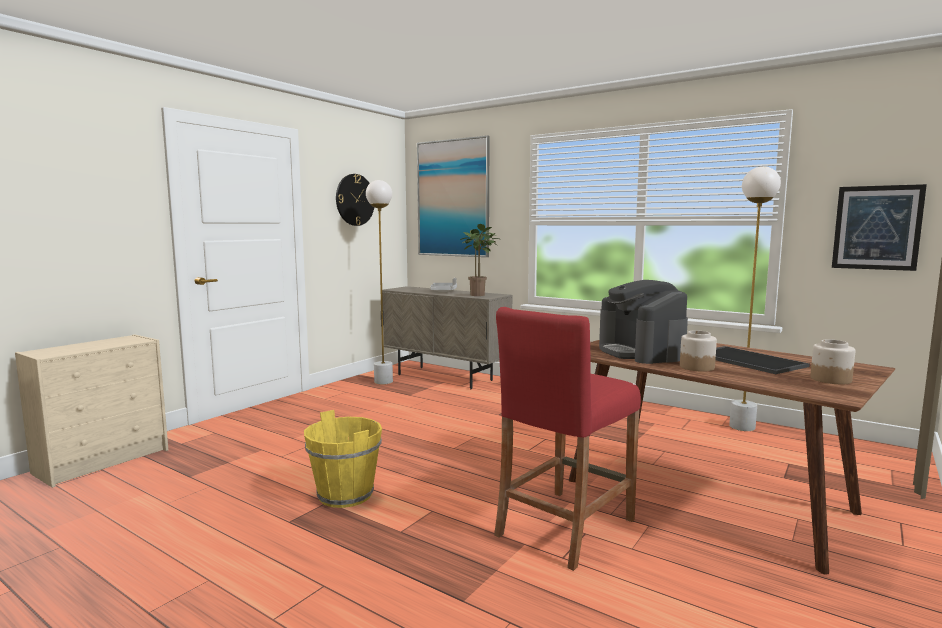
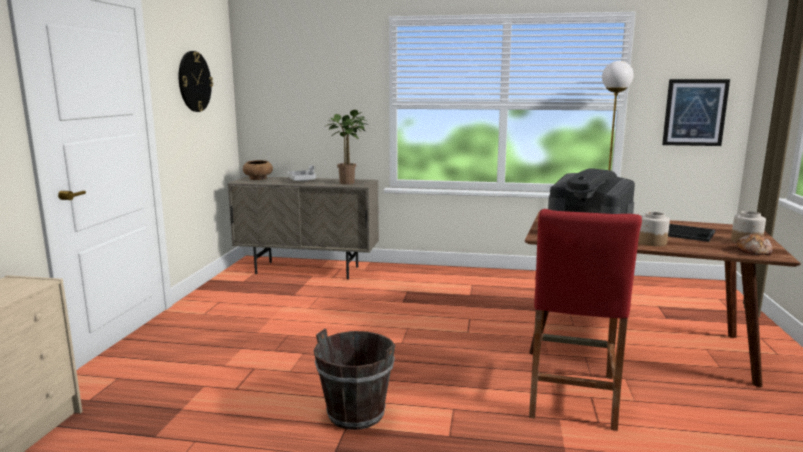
camera: 25 degrees left, 5 degrees up
(345, 495) = (355, 414): yellow bucket -> brown bucket
(383, 382) = (248, 284): white floor lamp -> none
(411, 288) = (258, 178): none -> brown bowl
(453, 198) = (296, 79): picture -> none
(816, 389) = (754, 252): none -> bread

